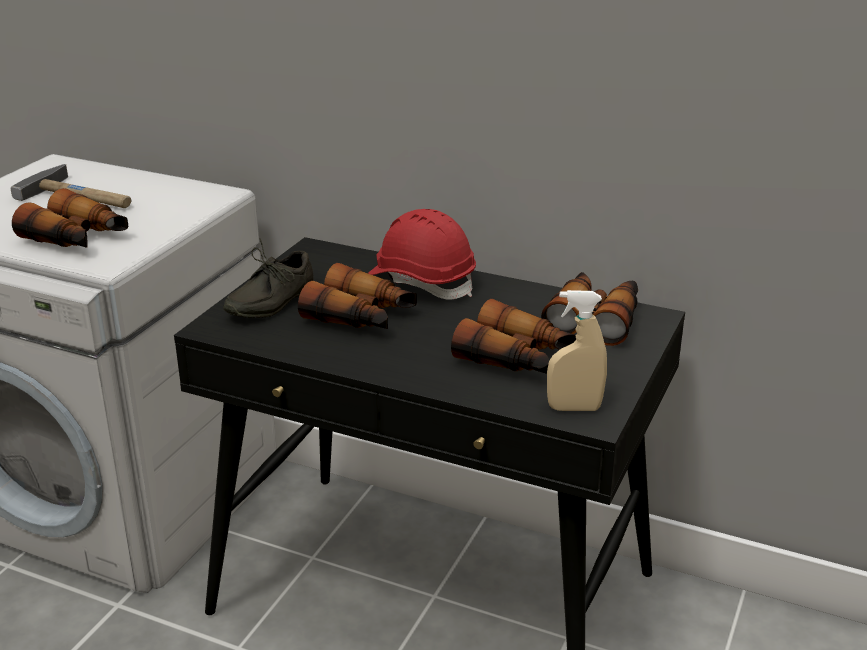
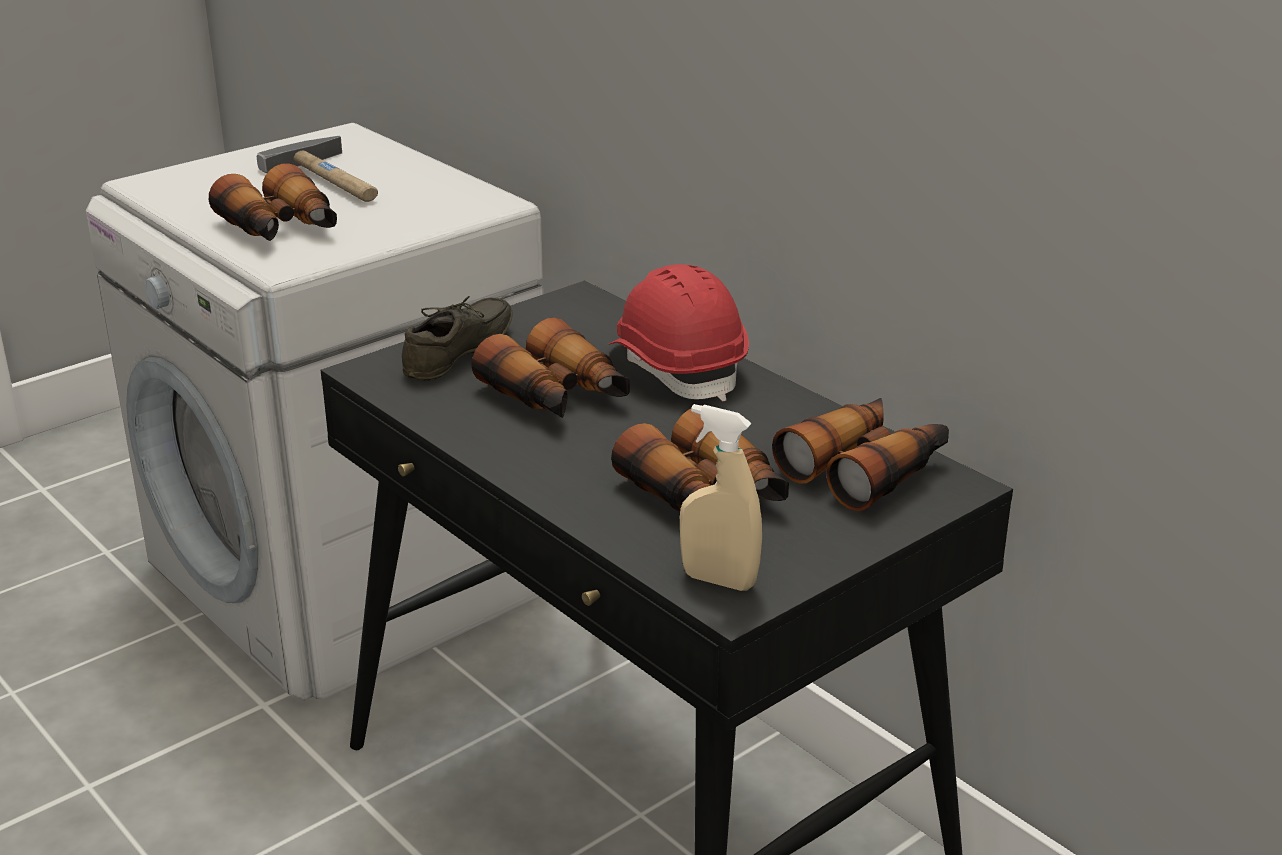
camera: 25 degrees right, 0 degrees up
(268, 301) = (463, 353): grey shoe -> grey shoe turned 150 degrees clockwise

